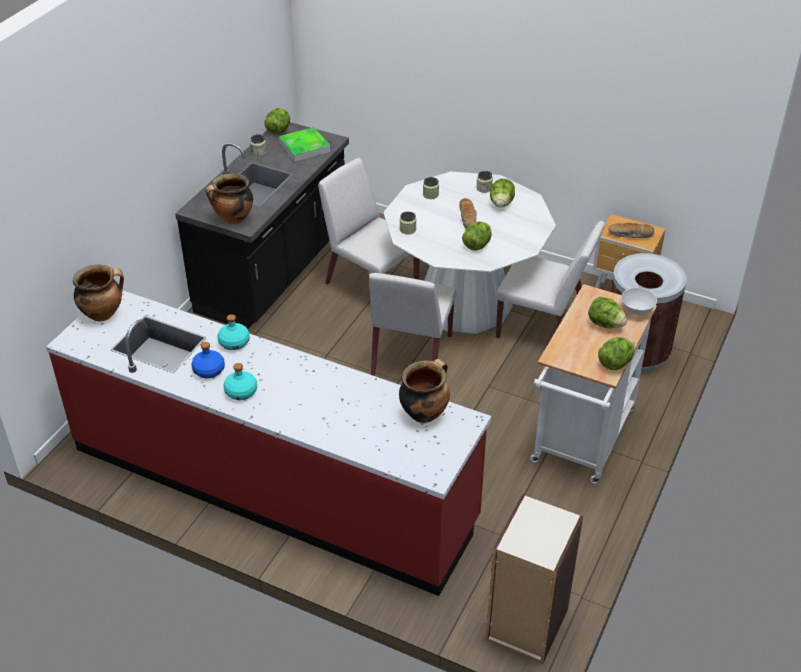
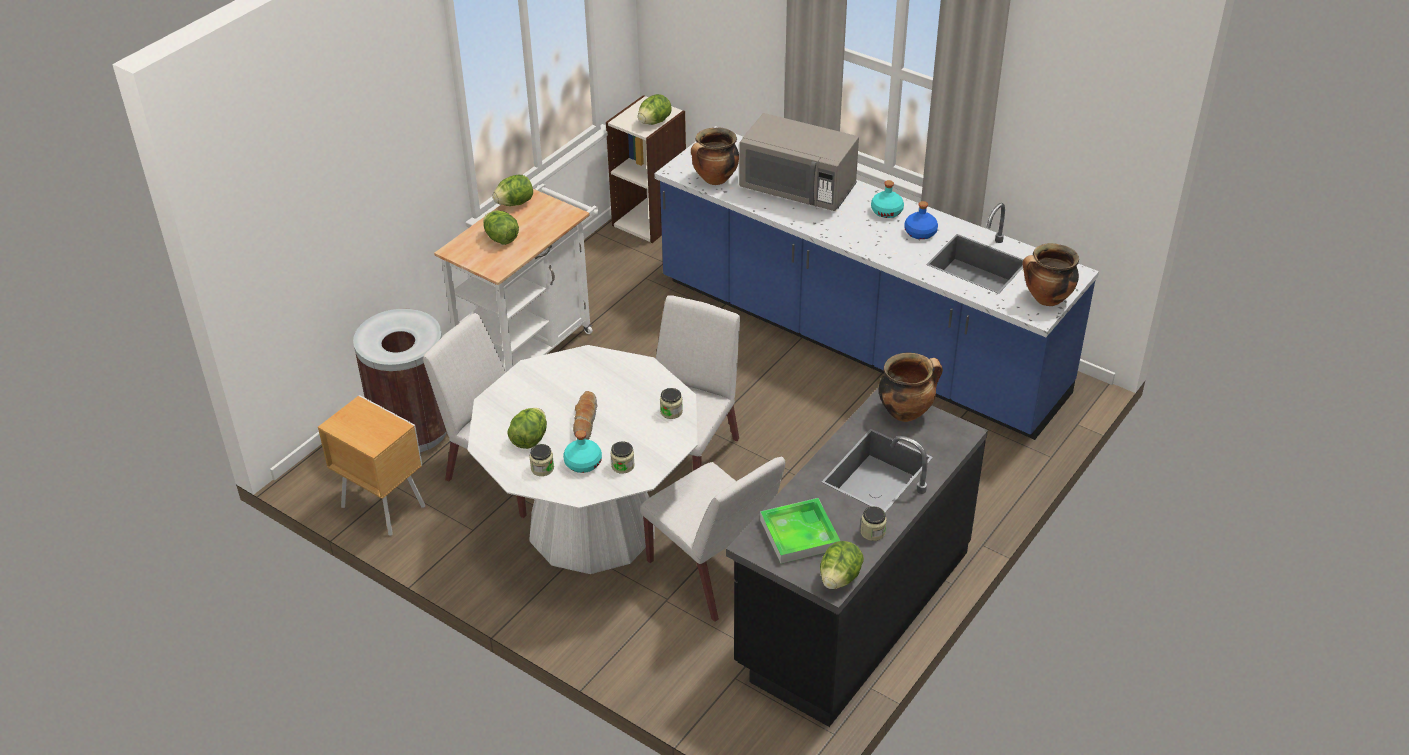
camera: 170 degrees left, 0 degrees up
(234, 343) = (895, 255): turquoise bottle -> turquoise bottle (582, 463)
(272, 484) = (858, 339): red counter -> blue counter
(334, 410) = (797, 189): none -> grey microwave
(477, 245) = (589, 379): lettuce -> lettuce (654, 122)
(630, 235) = (371, 420): bread -> none
(636, 311) = (460, 248): white bowl -> none

